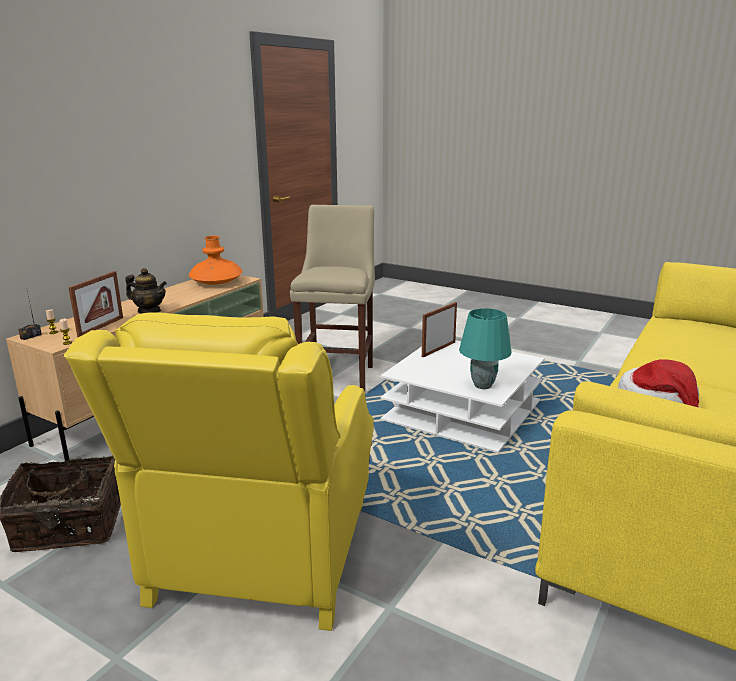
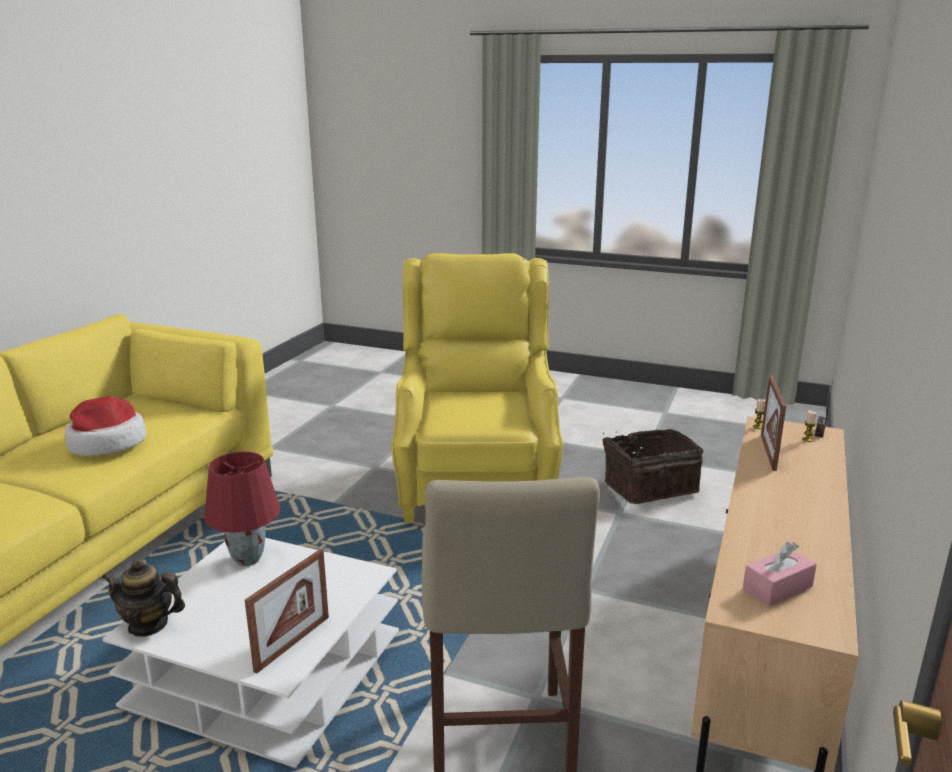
camera: 170 degrees right, 0 degrees up
(149, 311) = (760, 487): teapot -> teapot (148, 625)
(216, 282) = (777, 588): orange vase -> pink tissue box
(482, 385) = (248, 560): turquoise table lamp -> red table lamp

